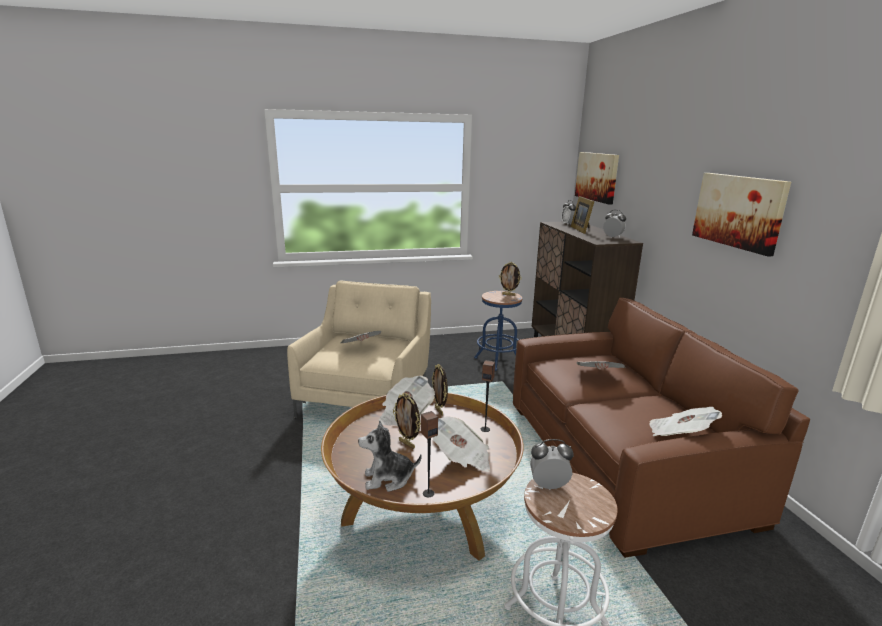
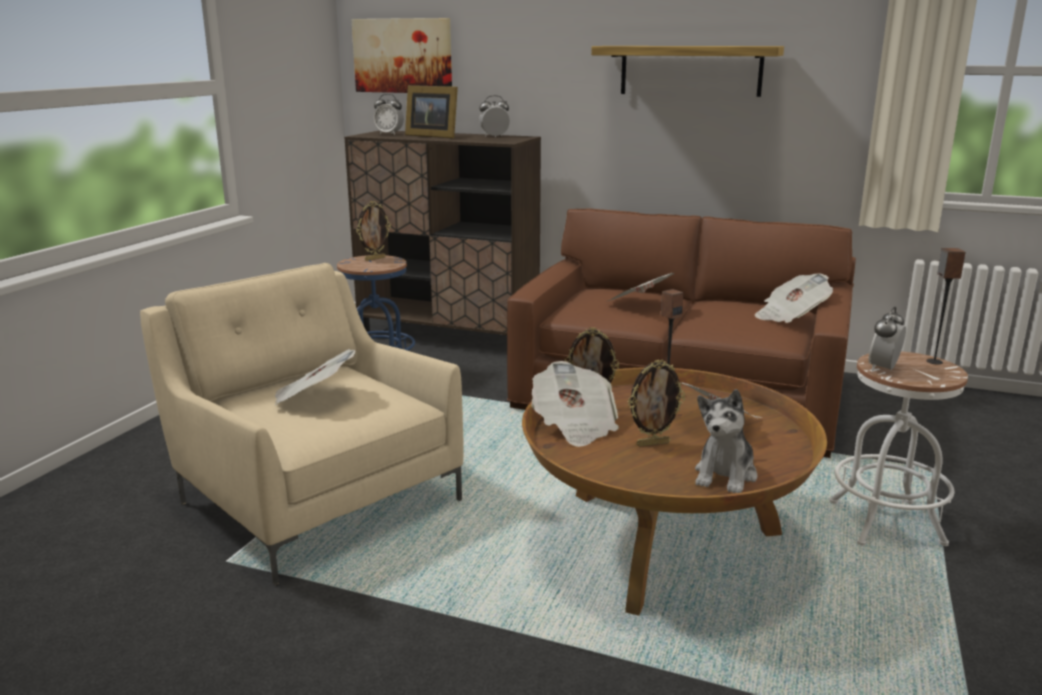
camera: 55 degrees left, 0 degrees up
(428, 493) = (776, 460): speaker -> speaker (934, 361)
(738, 211) = (690, 70): picture -> shelf

